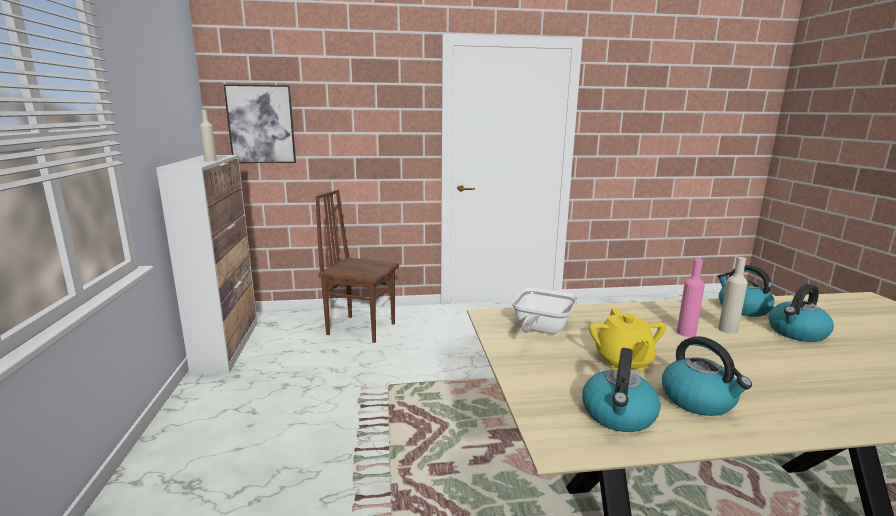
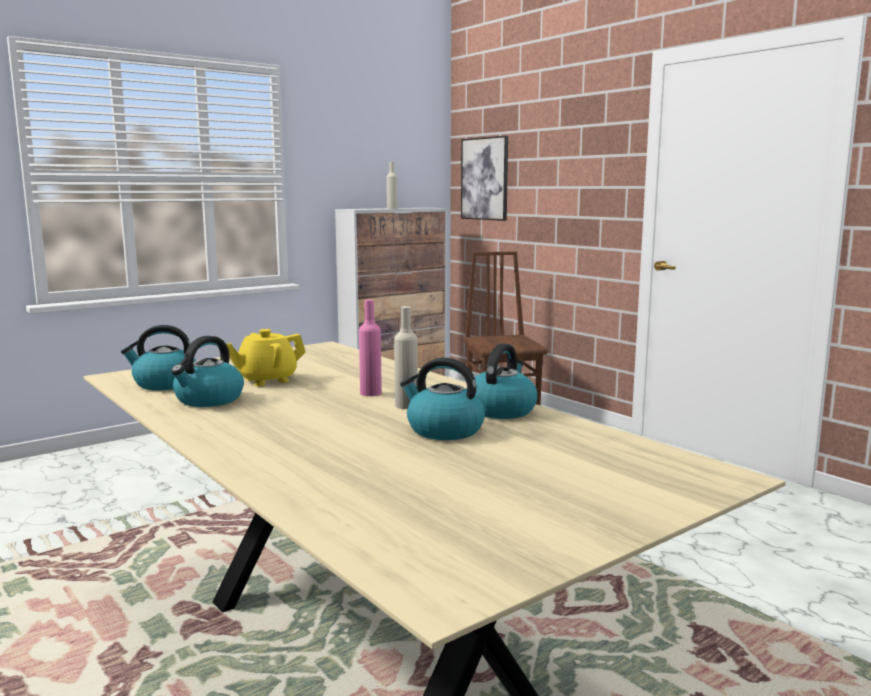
camera: 60 degrees right, 5 degrees down
(540, 330) = (310, 358): frying pan -> none

